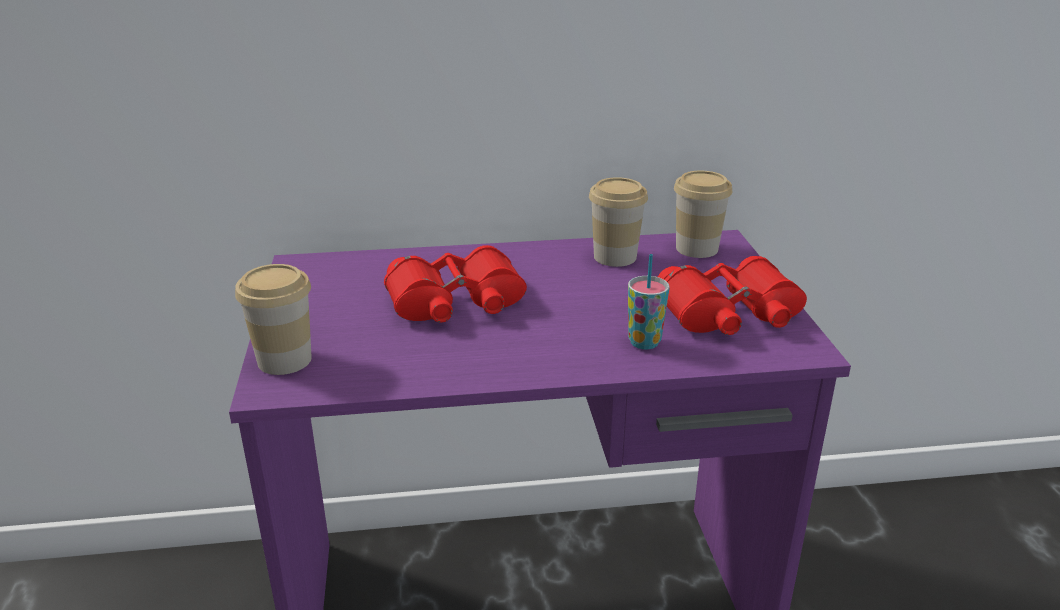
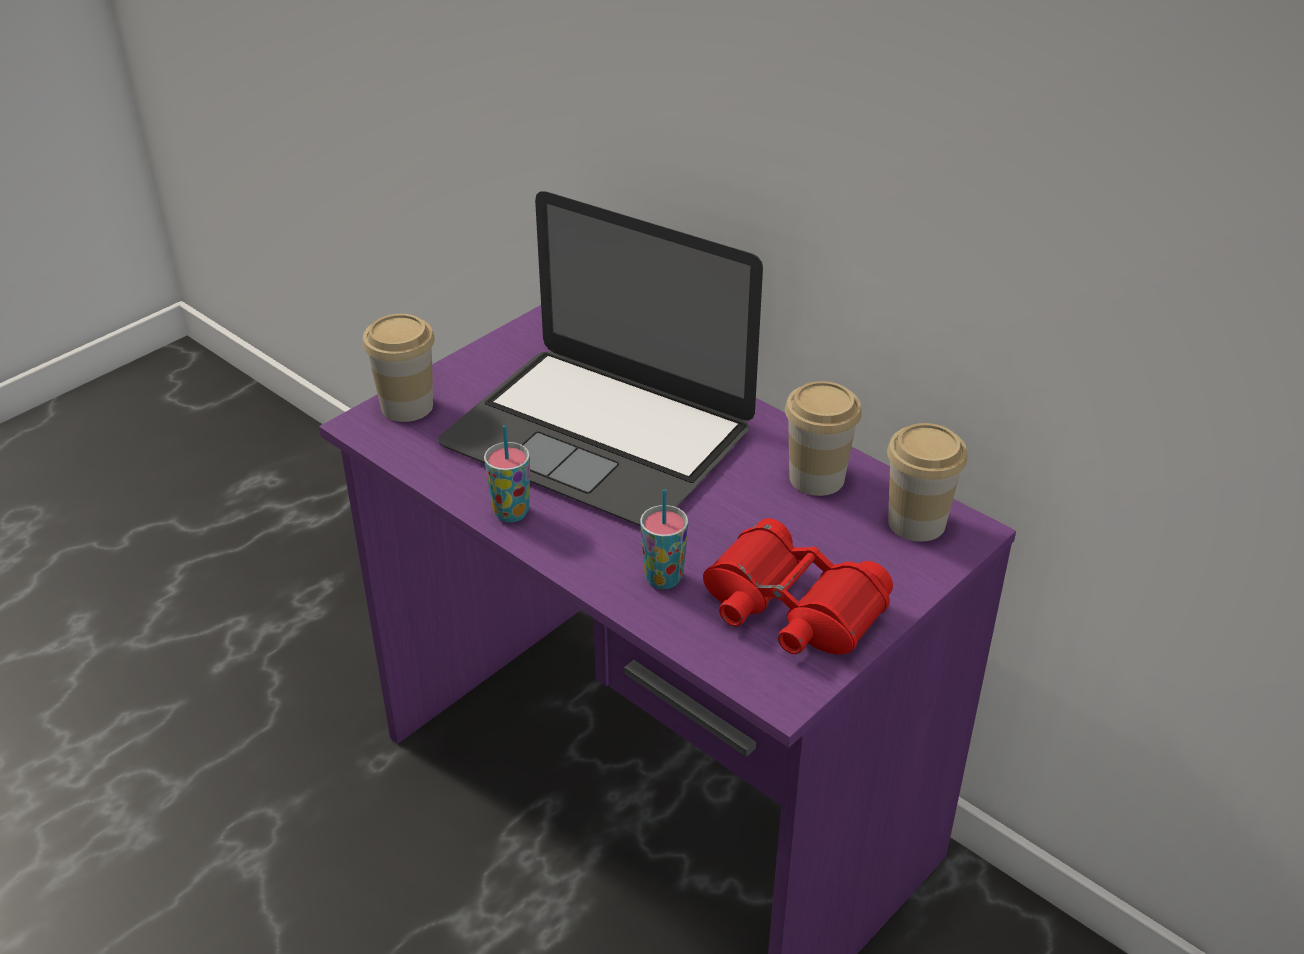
camera: 50 degrees right, 10 degrees up
(456, 303) = (598, 435): red binoculars -> laptop
(488, 369) = (511, 513): none -> cup

